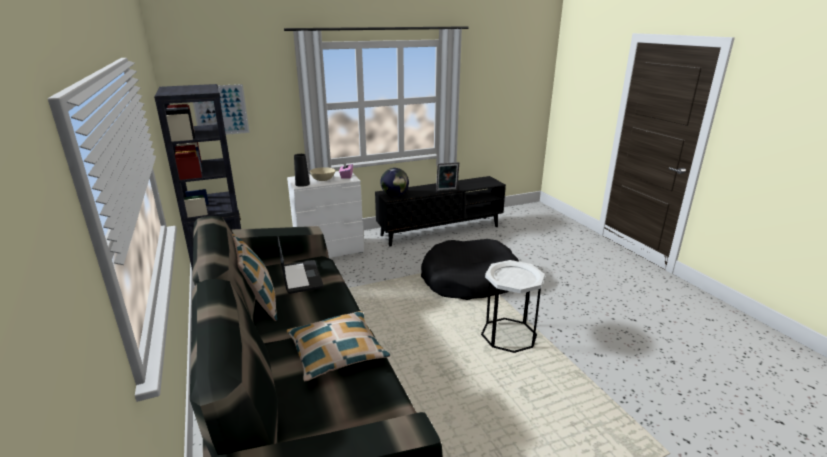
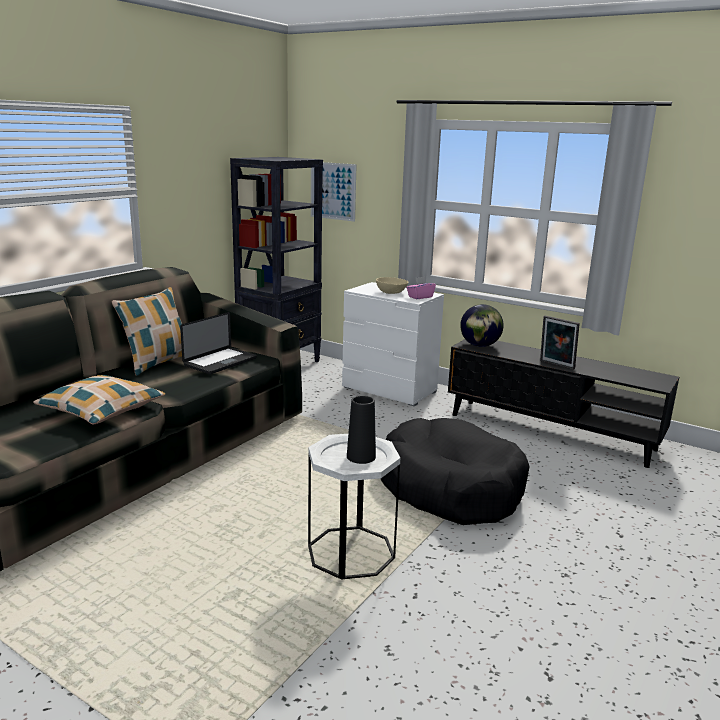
camera: 55 degrees right, 5 degrees down
(302, 184) = (363, 290): black vase -> black vase (361, 456)

